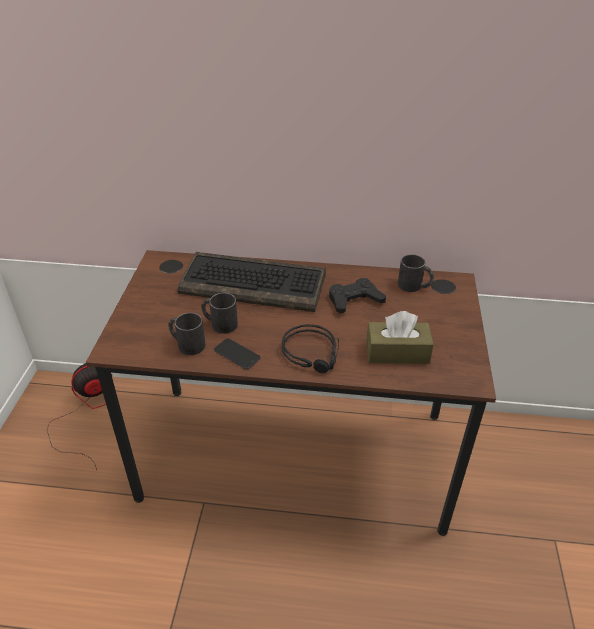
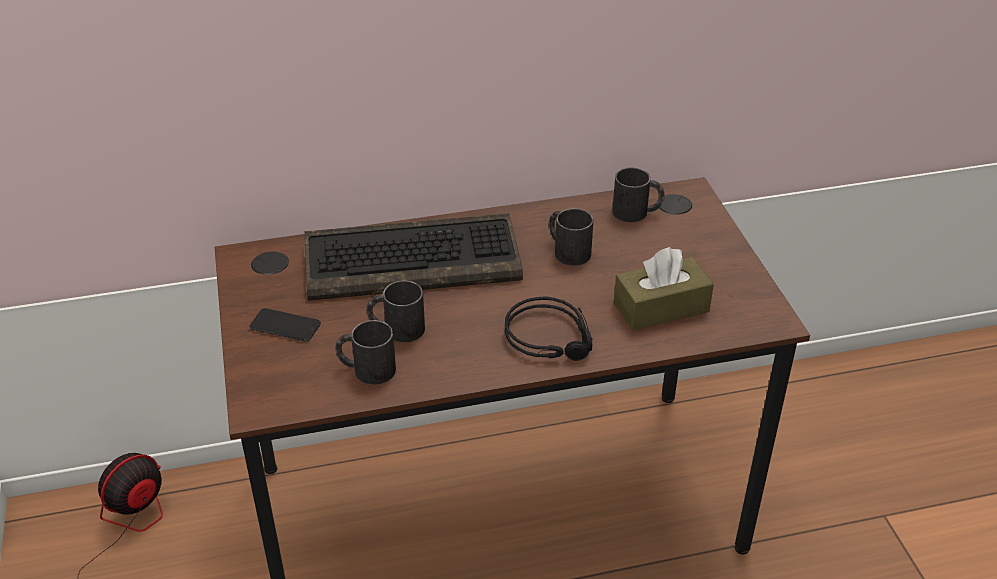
camera: 20 degrees left, 0 degrees up
(237, 354) = (447, 365): phone -> phone (285, 326)
(354, 300) = (567, 250): black game controller -> black mug

